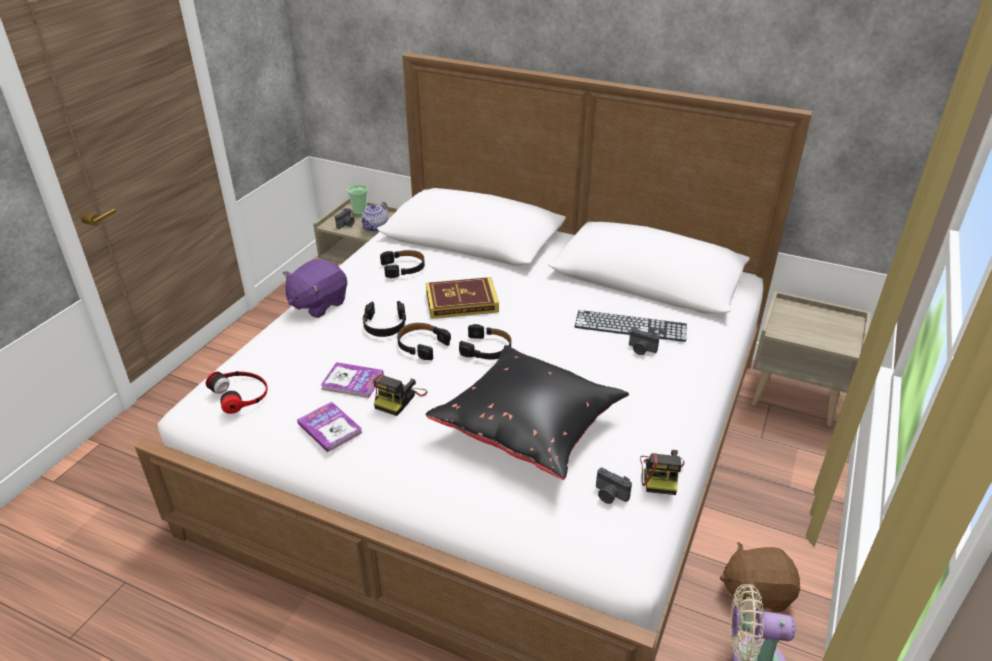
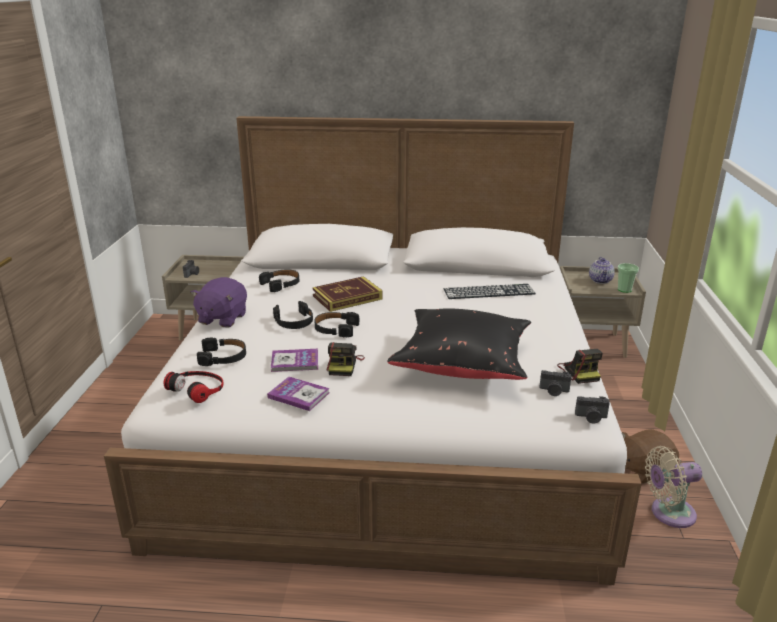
camera: 20 degrees left, 10 degrees down
(360, 212) = (198, 264): cup -> cup (624, 289)
(376, 228) = (220, 273): teapot -> teapot (601, 280)
(487, 349) = (391, 322): black headphones -> black headphones (223, 357)
(641, 349) = (508, 304): camera -> camera (591, 418)

